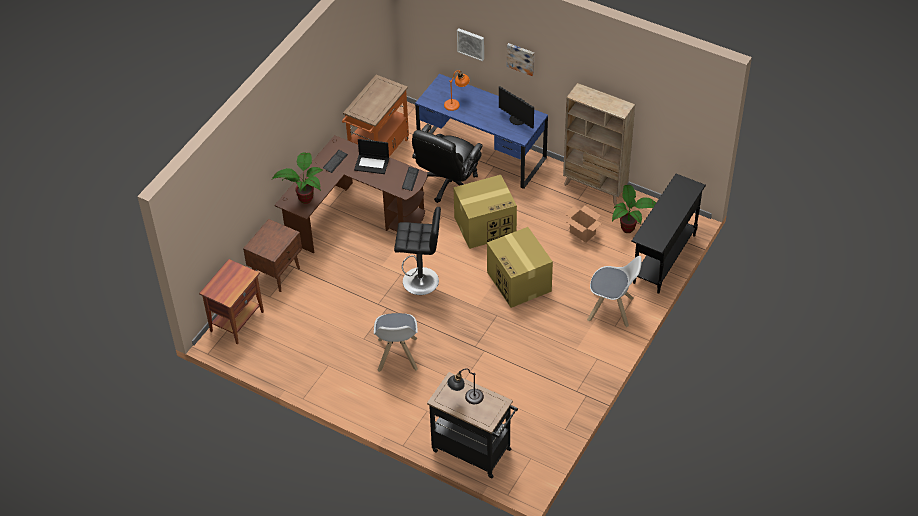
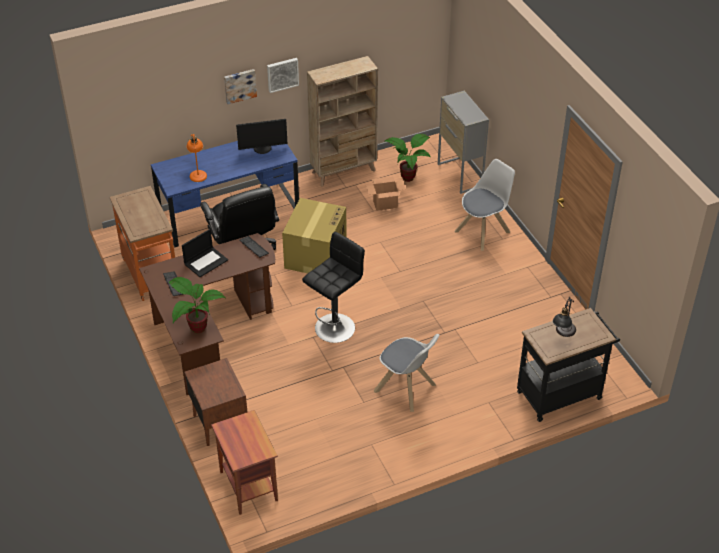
camera: 55 degrees left, 5 degrees down
(471, 43) = (181, 105): picture -> picture (282, 74)
(519, 282) = (400, 267): cardboard box -> none
(664, 259) = (459, 176): black console table -> grey cabinet

